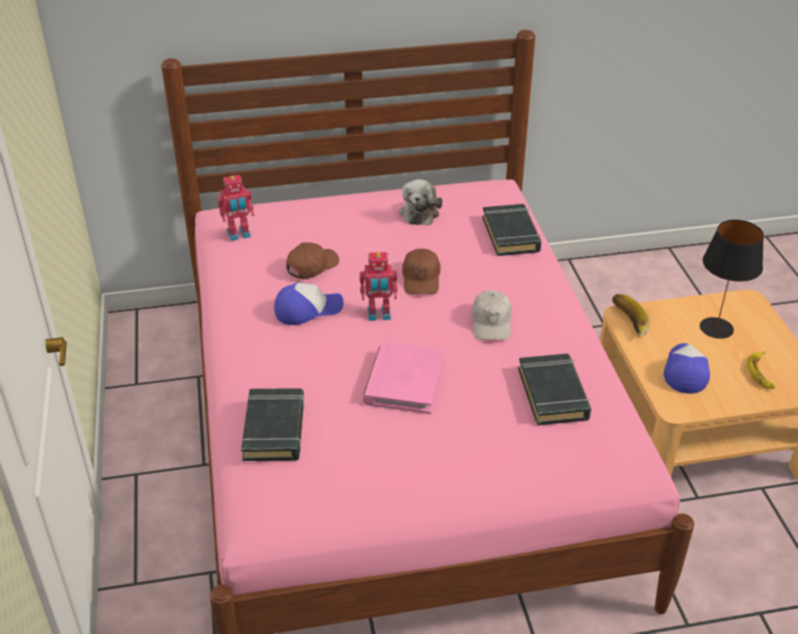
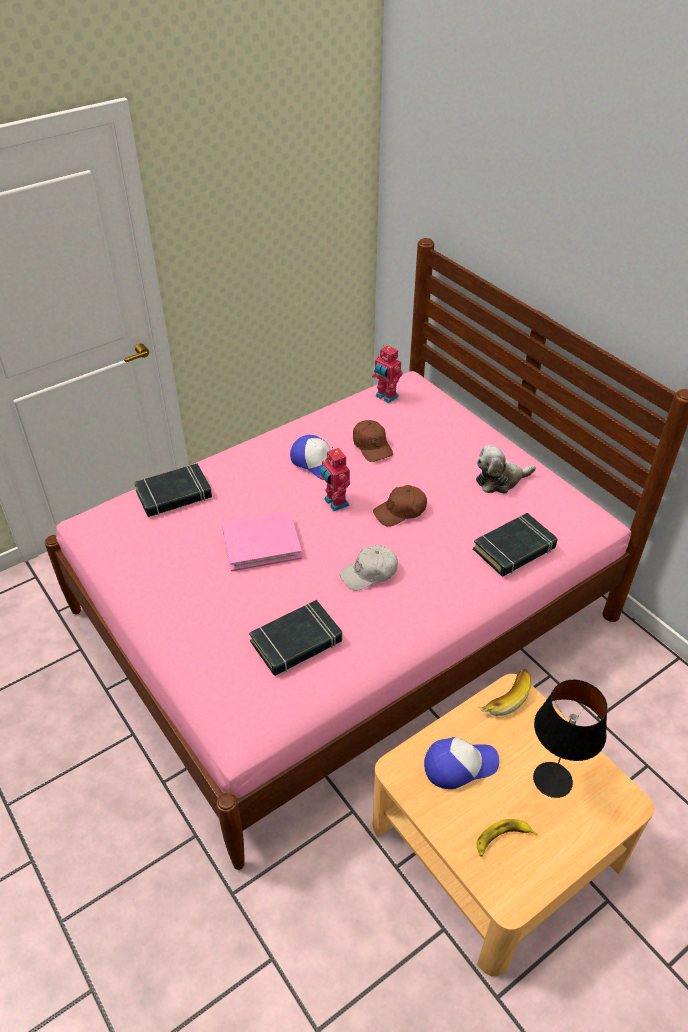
camera: 65 degrees right, 5 degrees up
(312, 266) = (372, 446): brown cap -> brown cap turned 45 degrees clockwise

